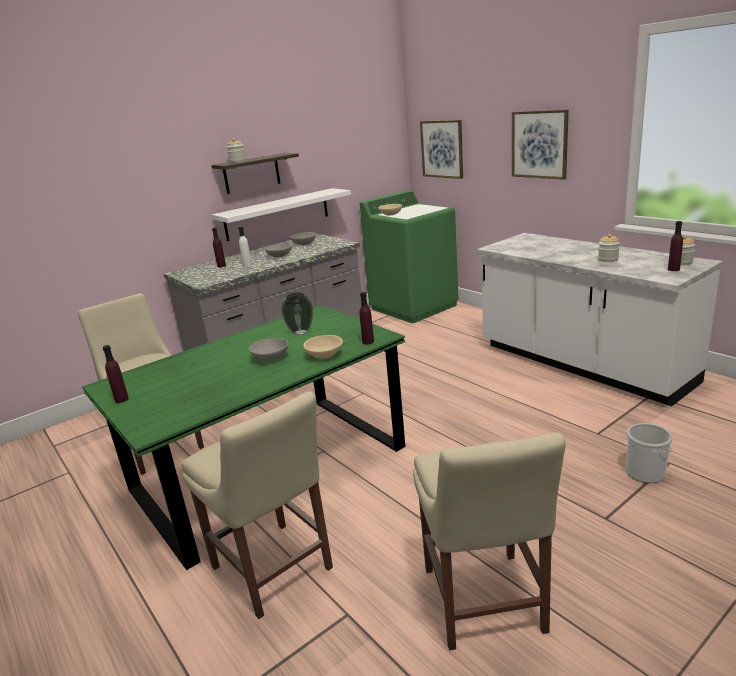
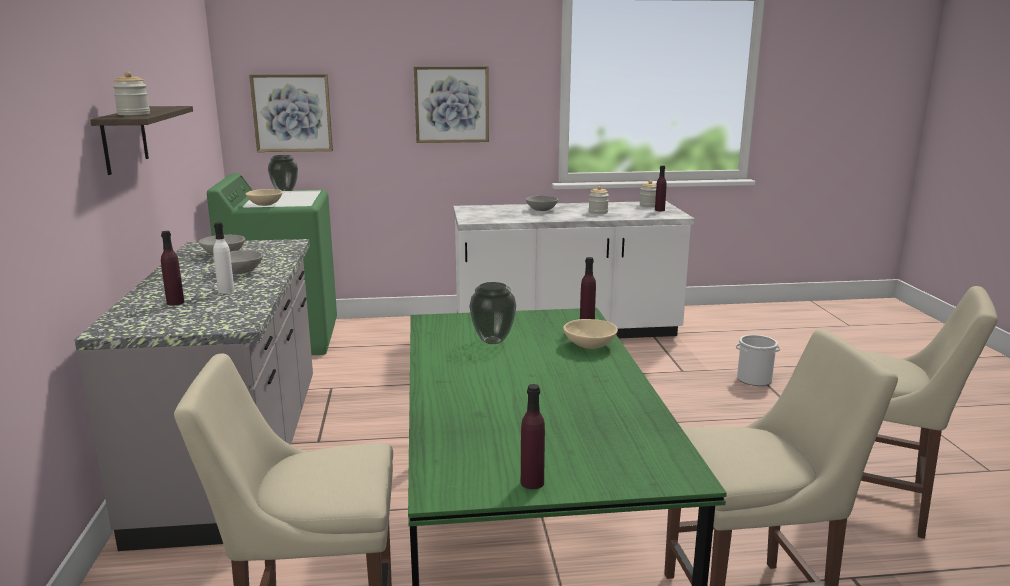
camera: 60 degrees left, 5 degrees down
(270, 358) = (547, 369): grey bowl -> grey bowl (542, 210)
(277, 214) = (150, 212): white shelf -> none
(427, 206) = (285, 192): none -> vase

